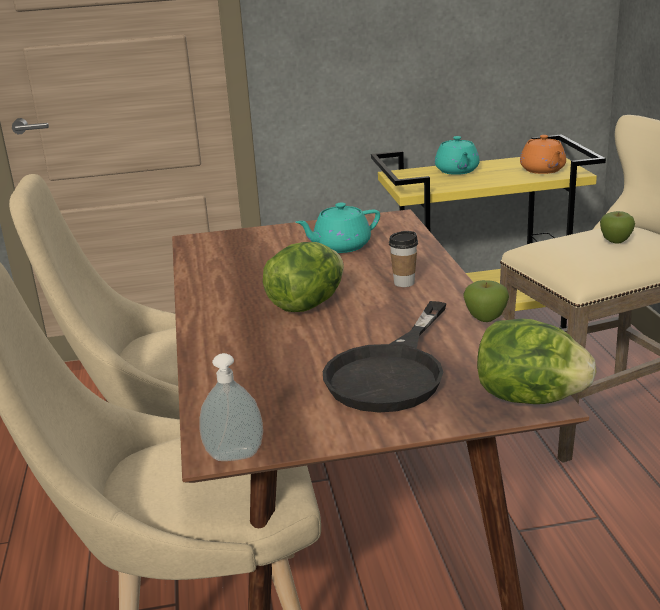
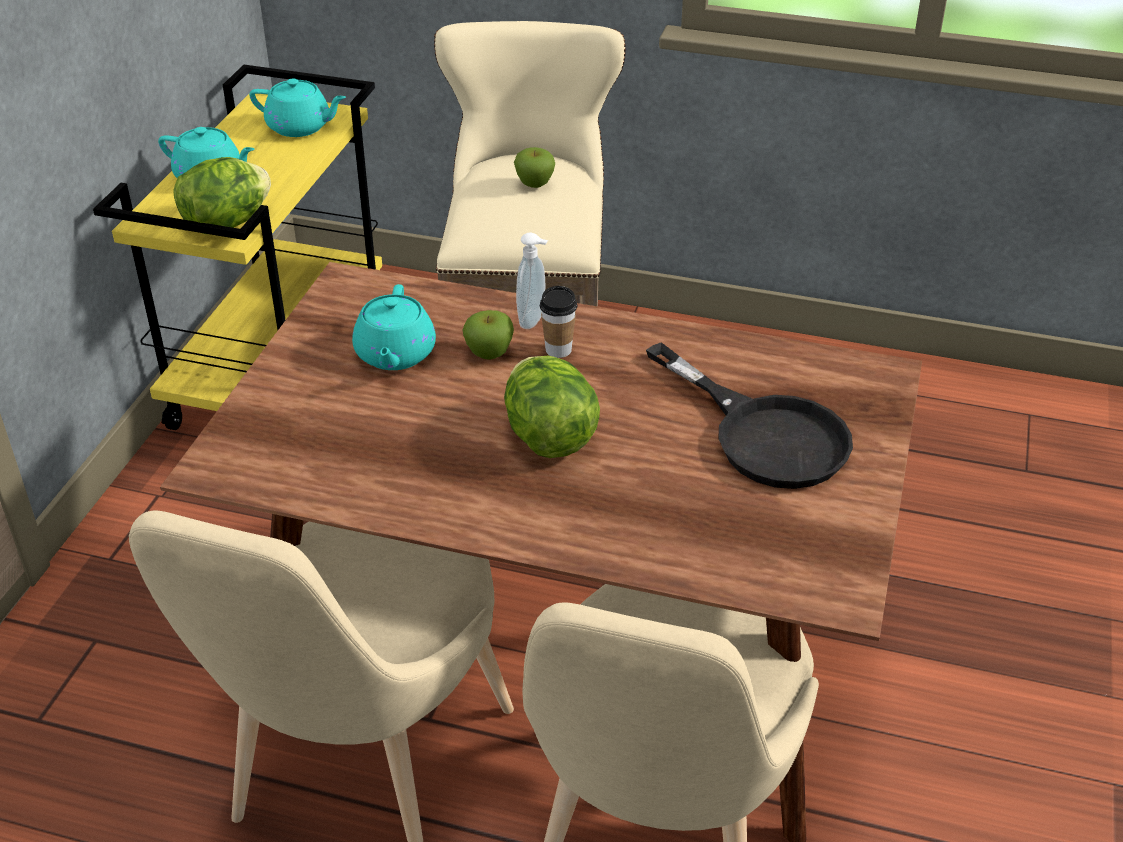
camera: 65 degrees left, 15 degrees up
(234, 458) = (865, 590): soap dispenser -> soap dispenser (534, 320)
(485, 318) = (697, 335): apple -> apple (489, 354)
(529, 398) = (873, 376): lettuce -> lettuce (227, 224)
(543, 170) = (300, 127): orange teapot -> turquoise teapot

